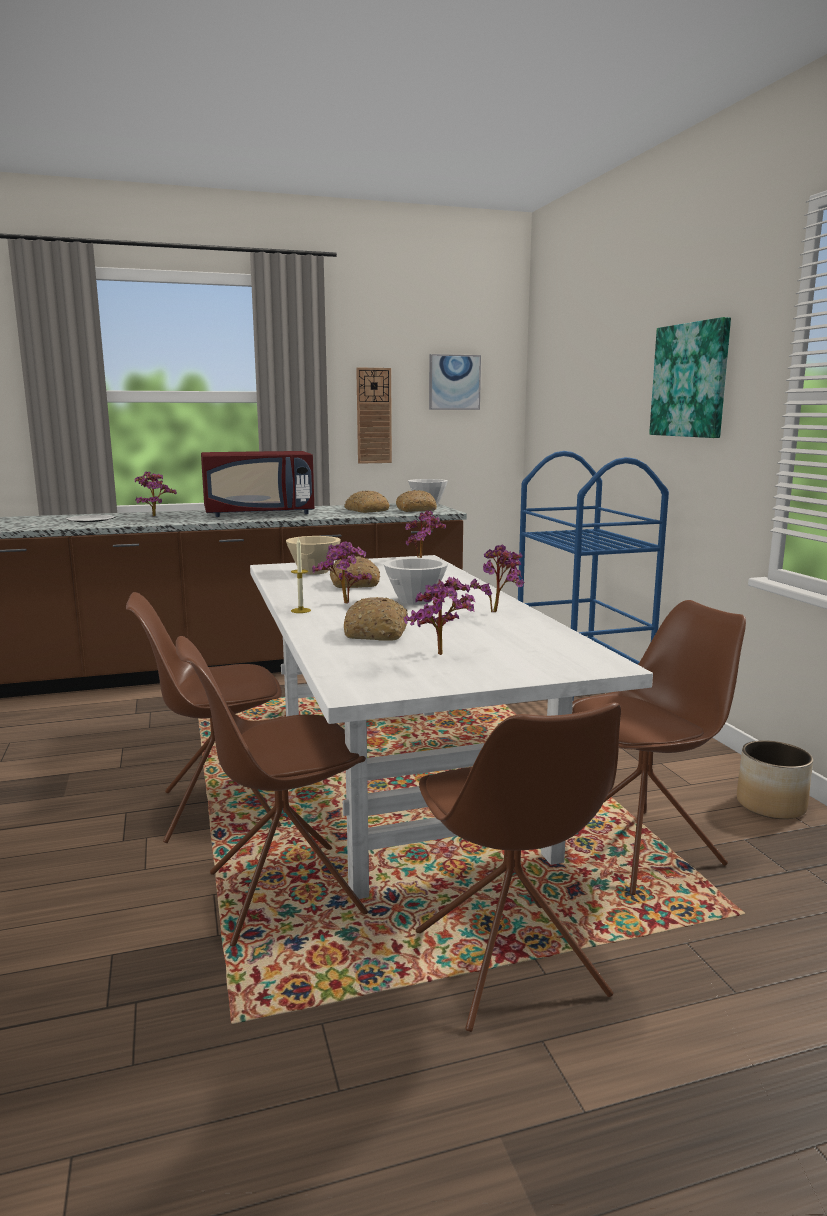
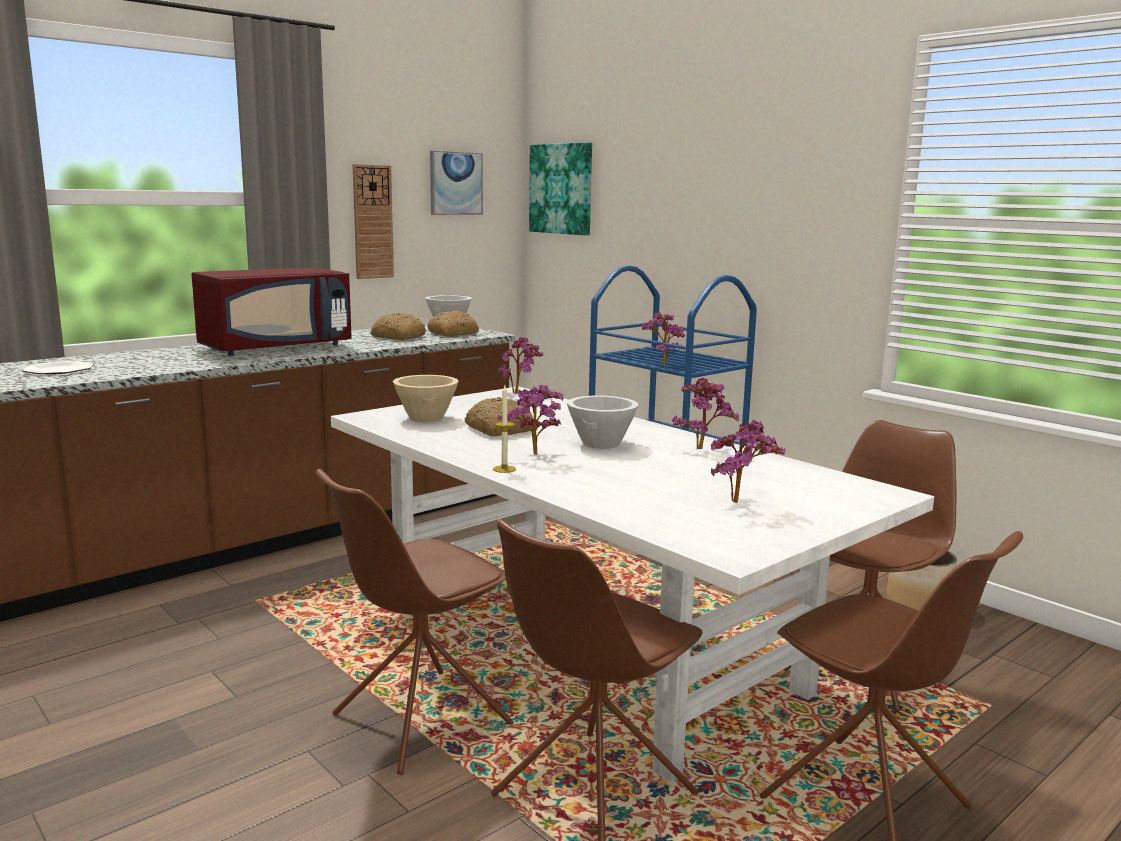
camera: 25 degrees left, 0 degrees up
(154, 516) = (139, 359): potted plant -> potted plant (661, 365)
(377, 633) = (633, 486): bread -> none
(690, 380) = (773, 197): picture -> picture (561, 189)

